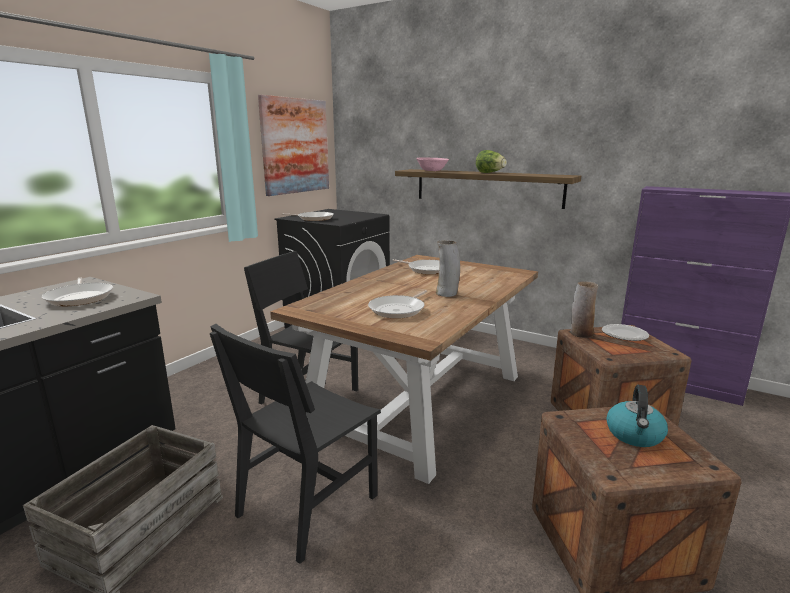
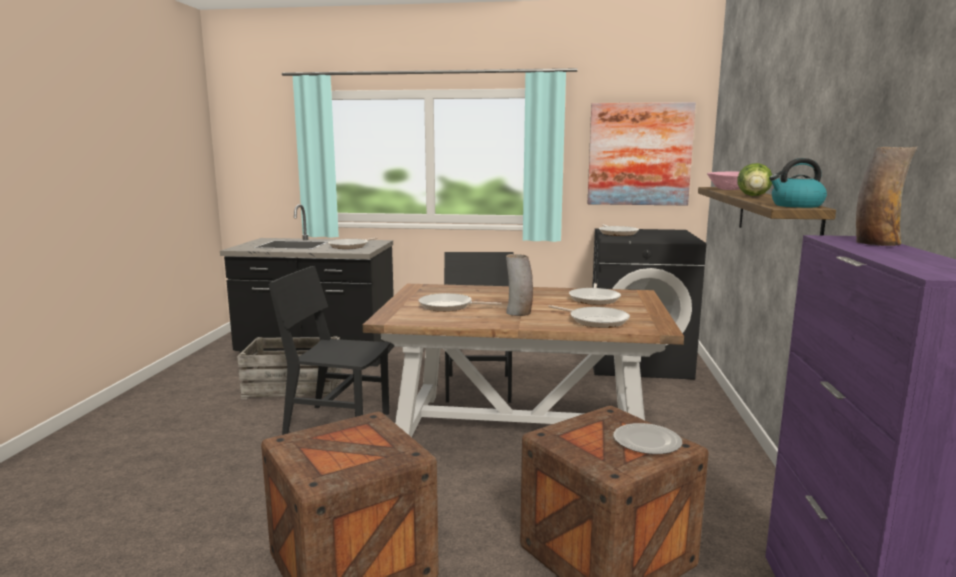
camera: 65 degrees right, 5 degrees down
(489, 280) = (595, 321): none -> frying pan
(580, 334) = (608, 416): vase -> vase (876, 243)
(635, 435) = (356, 448): kettle -> kettle (796, 205)

